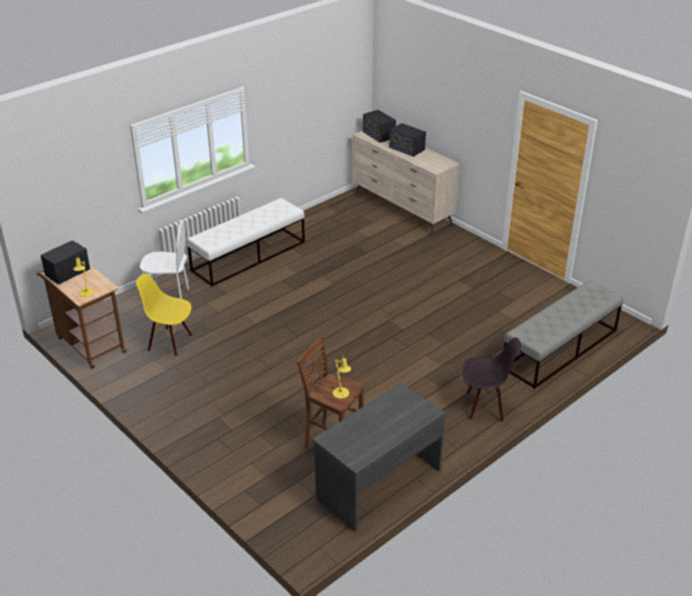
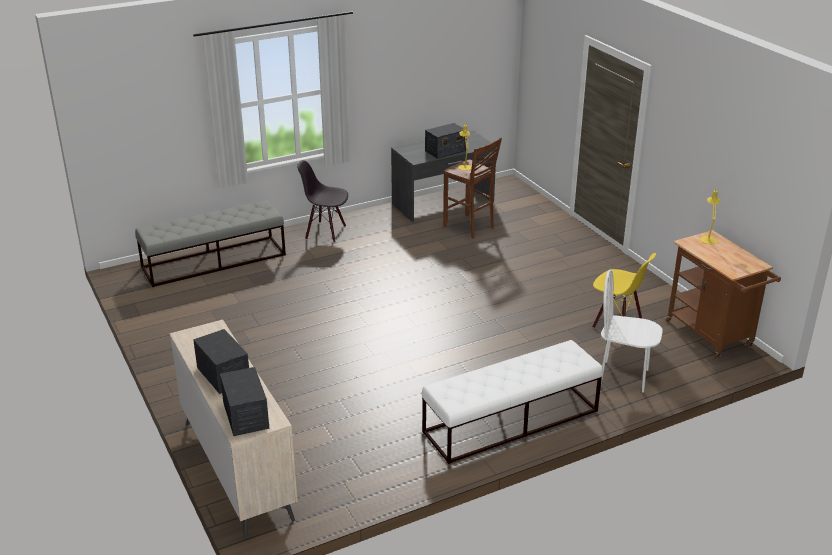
camera: 165 degrees left, 5 degrees down
(68, 272) = (739, 263): radio -> radio (445, 151)

